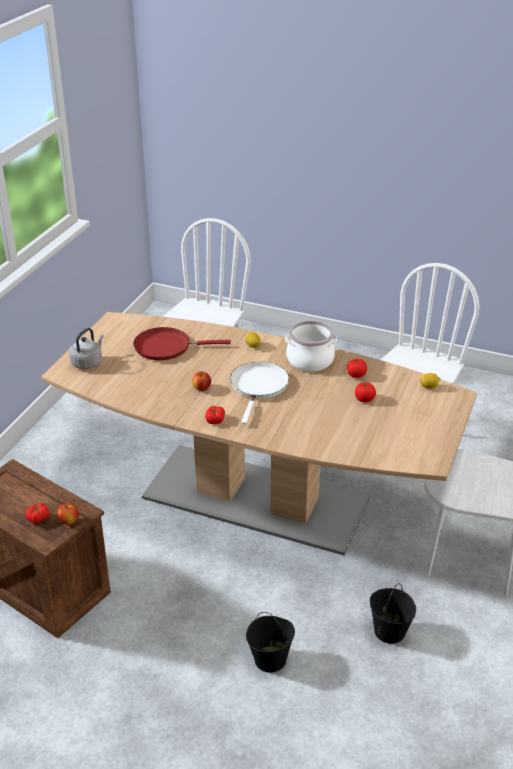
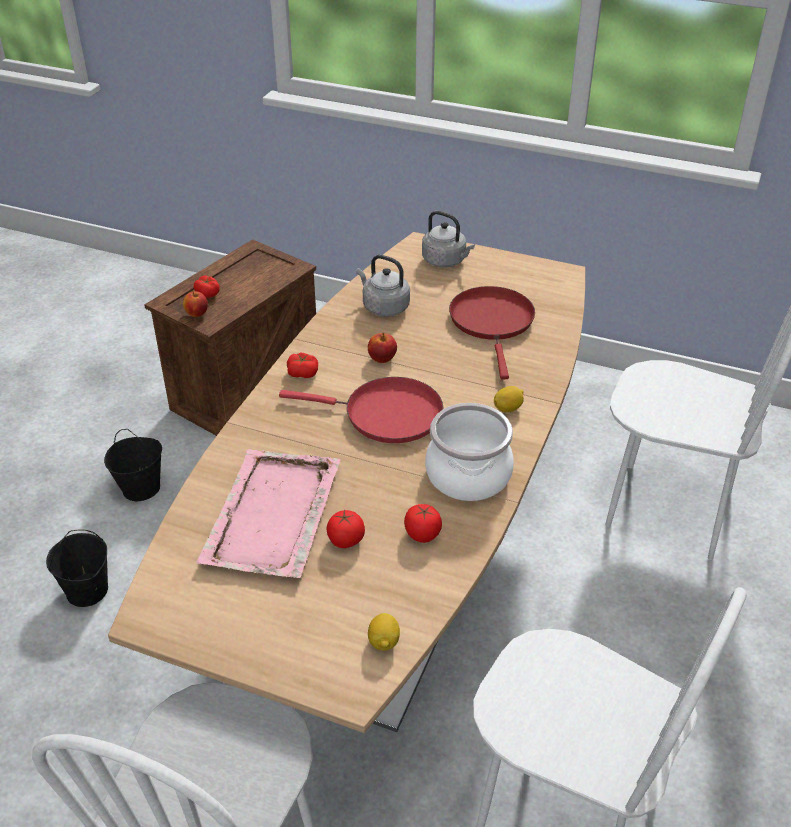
camera: 90 degrees right, 5 degrees up
(141, 388) = (383, 307): none -> grey kettle
(259, 386) = (386, 415): white frying pan -> red frying pan
(350, 425) = (272, 516): none -> pink tray
(389, 631) = (98, 731): black bucket -> black bucket (141, 488)

